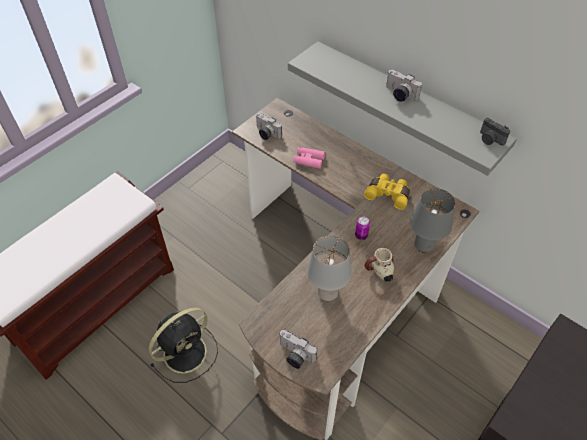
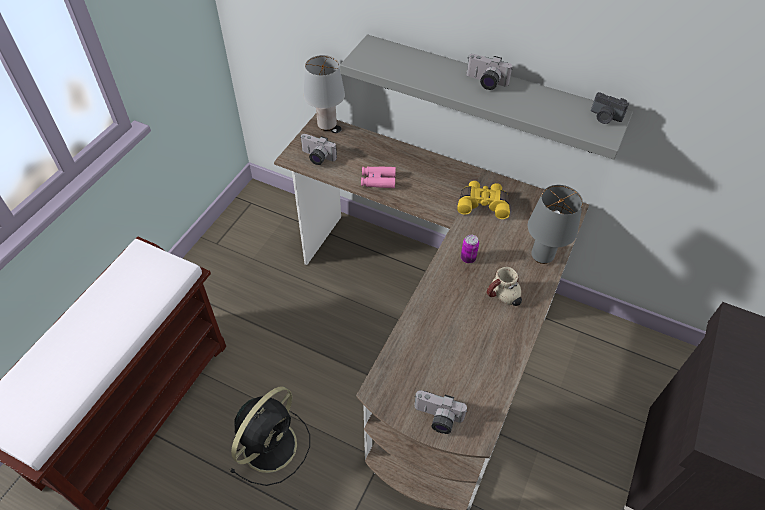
camera: 15 degrees left, 0 degrees up
(327, 294) = (451, 335): grey table lamp -> grey table lamp (326, 126)

